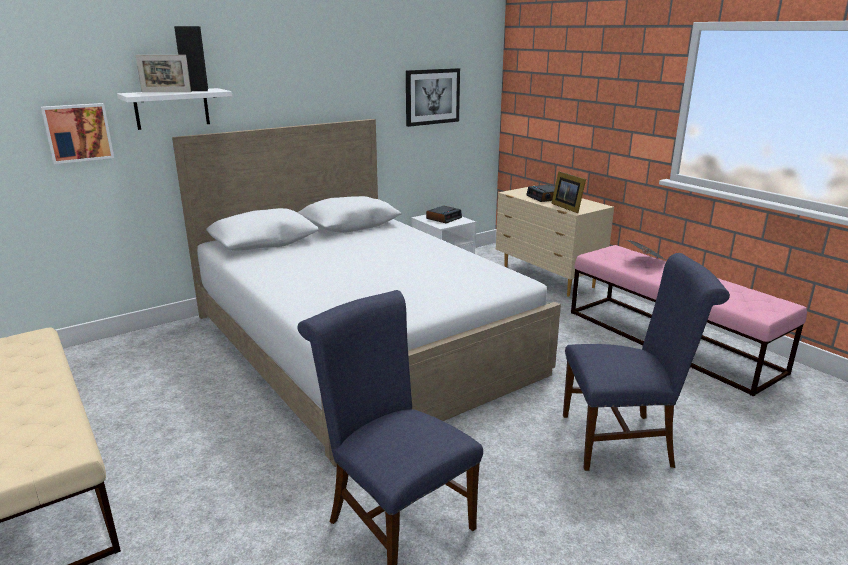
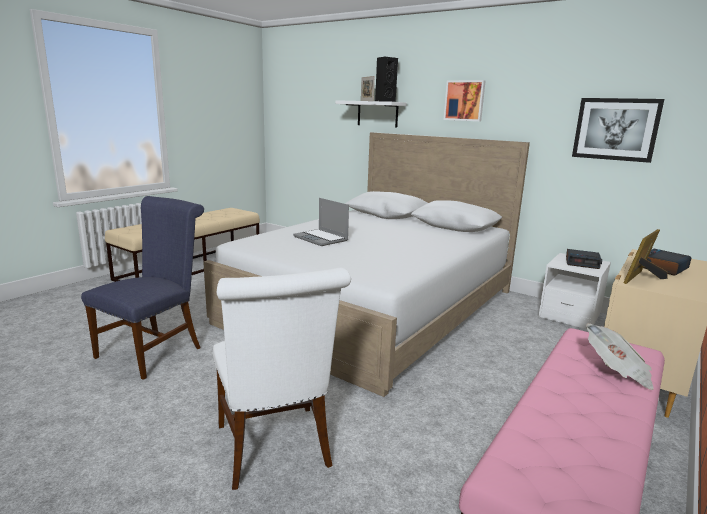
camera: 70 degrees right, 5 degrees down
(78, 132) = (331, 122): picture -> picture (464, 100)
(354, 287) = (321, 239): none -> laptop
(623, 440) = (275, 450): blue chair -> white chair

